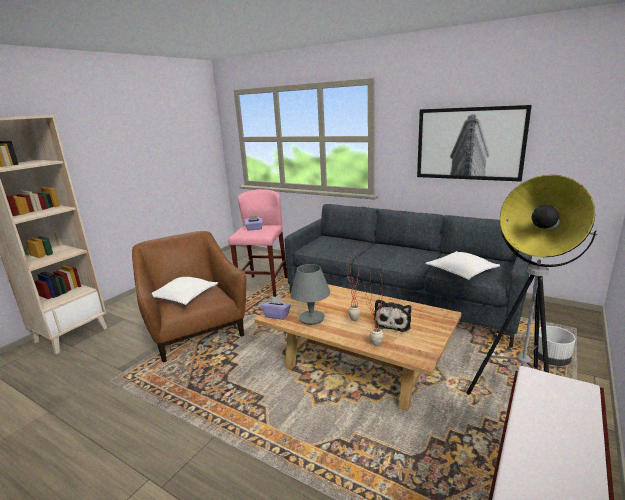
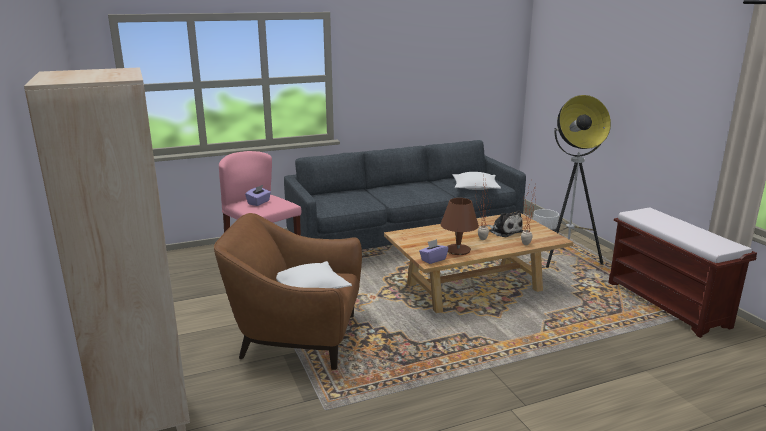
camera: 55 degrees left, 0 degrees up
(312, 318) = (458, 250): grey table lamp -> brown table lamp
(469, 143) = (423, 77): picture -> none

